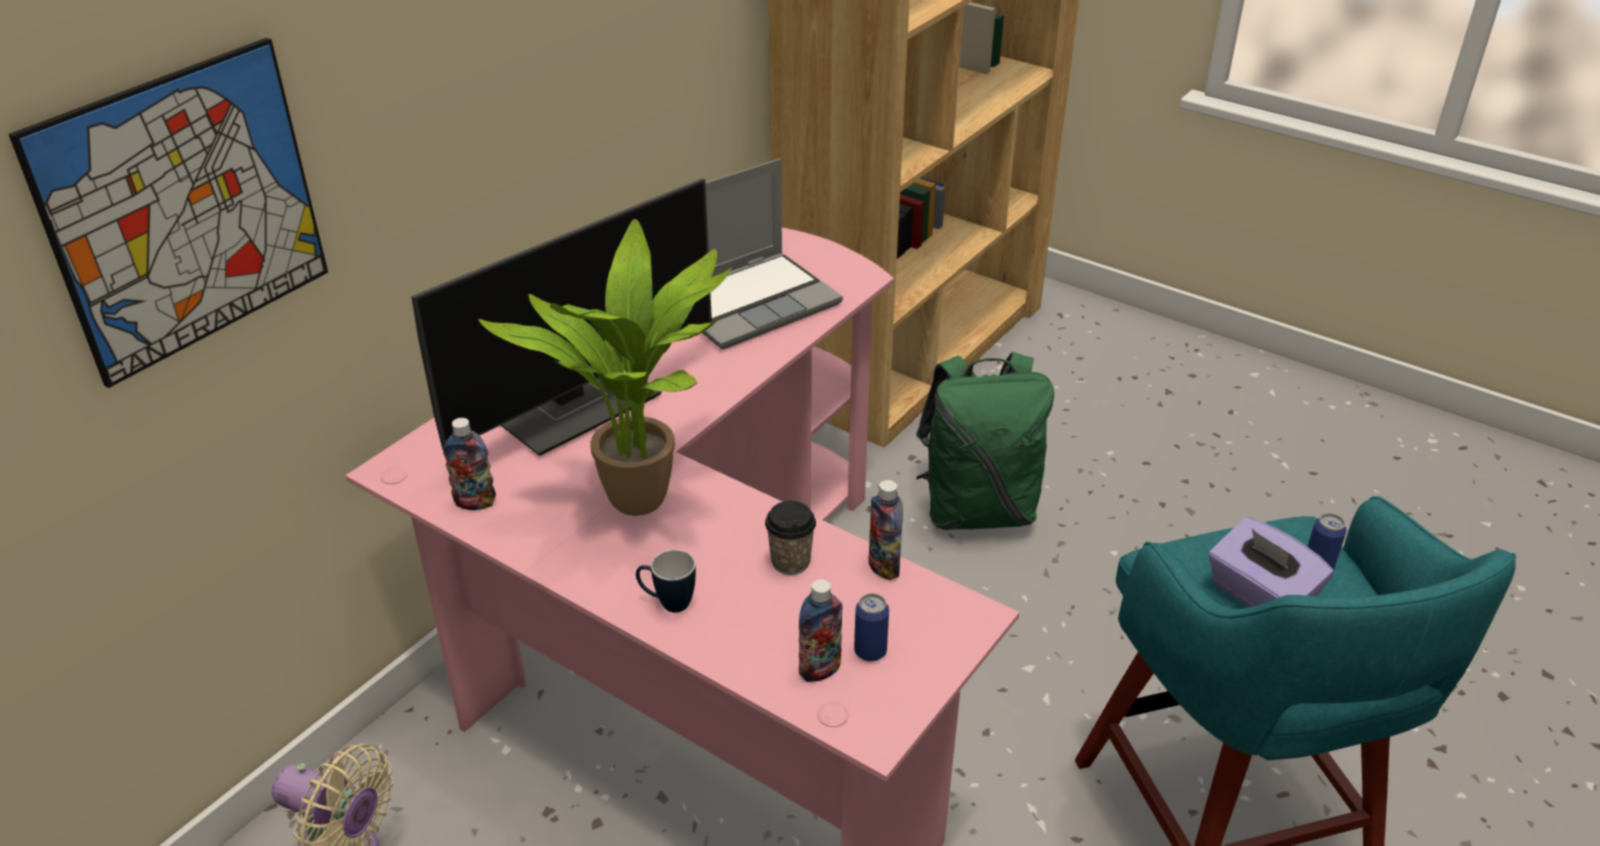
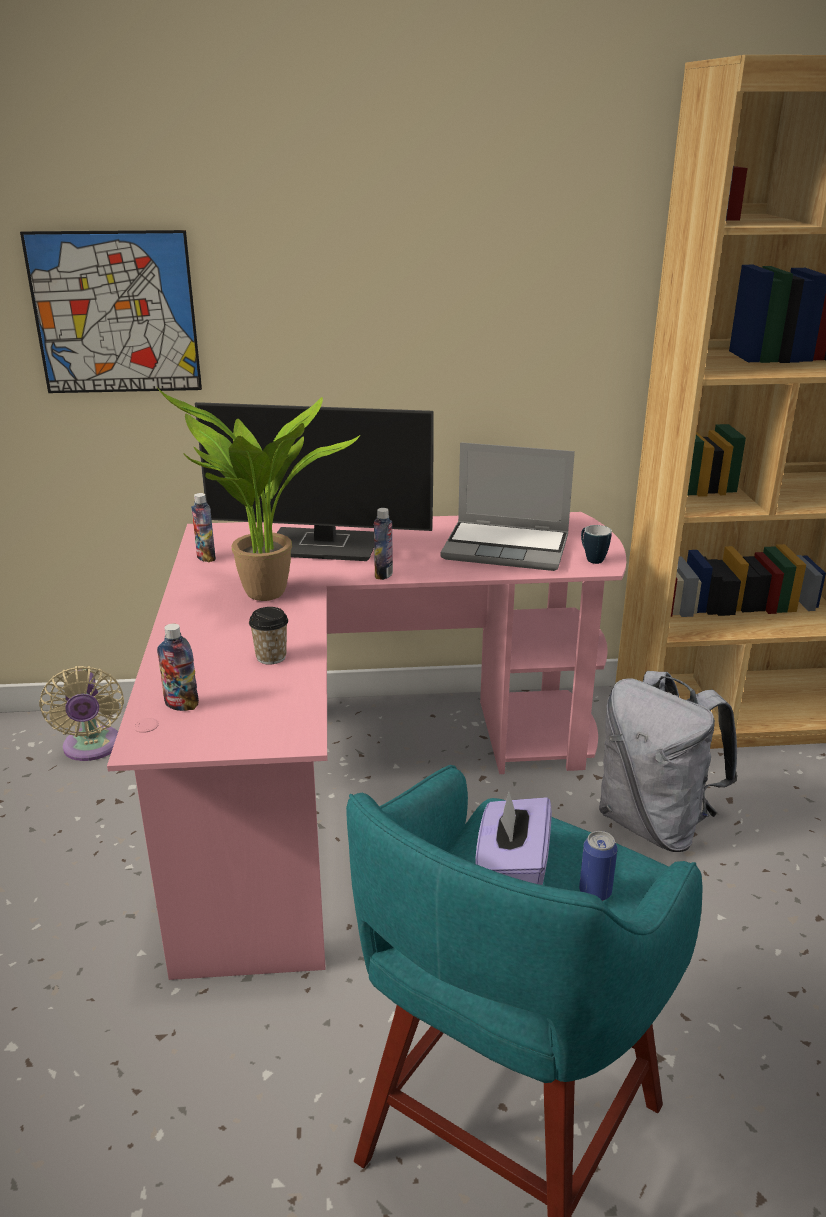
camera: 50 degrees right, 10 degrees down
(667, 603) = (187, 637): mug -> mug (591, 559)
(870, 651) = (218, 715): can -> none
(883, 567) = (307, 688): bottle -> bottle (383, 574)
(977, 510) = (654, 824): green backpack -> grey backpack

